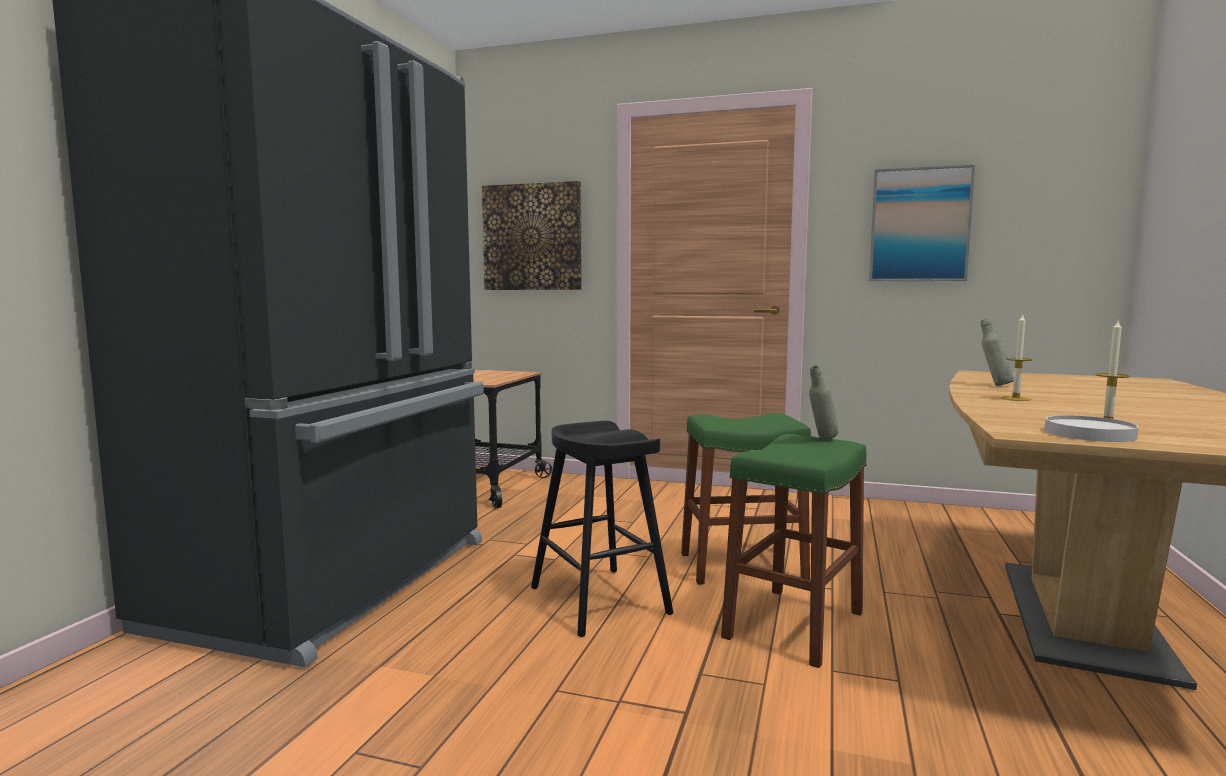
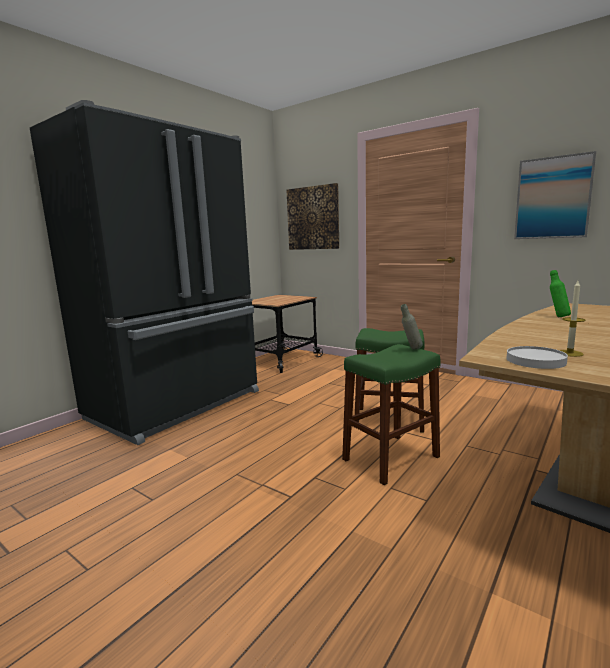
camera: 20 degrees right, 5 degrees up
(599, 600) = (294, 430): black stool -> none
(994, 385) = (557, 317): grey bottle -> green bottle
(1015, 399) = (547, 329): candle -> none

